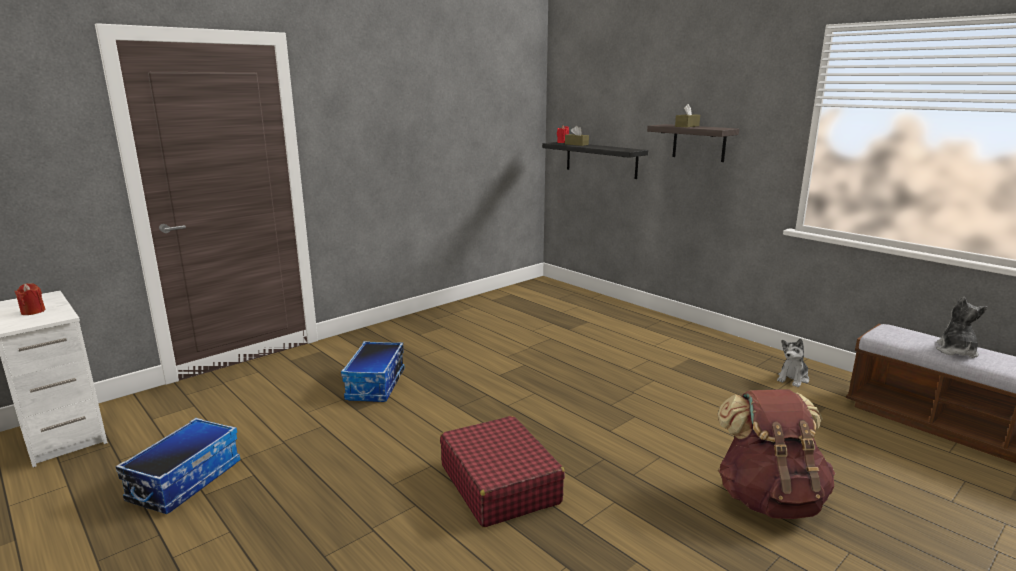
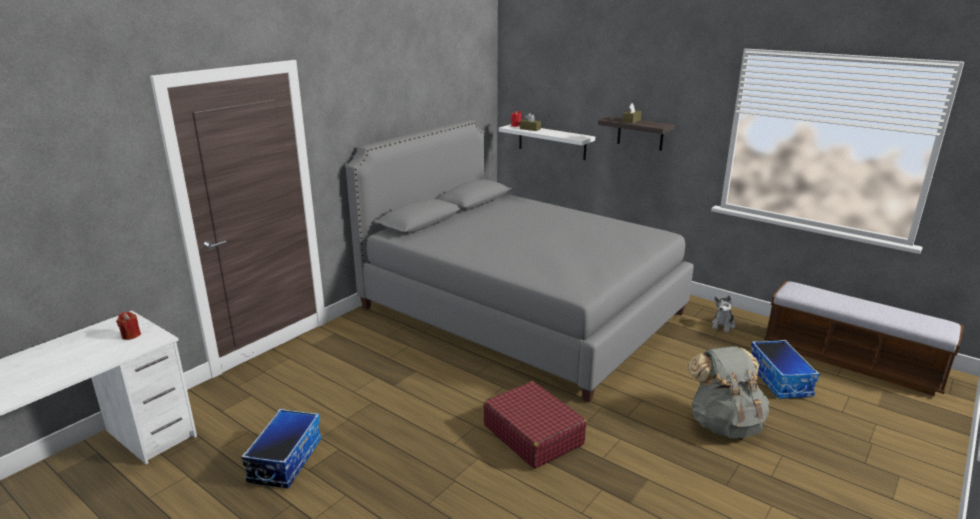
camera: 10 degrees left, 5 degrees up
(376, 385) = (399, 361): storage box -> storage box (780, 380)
(541, 344) = (521, 310): none -> grey bed
(601, 159) = (552, 142): black shelf -> white shelf
(769, 498) = (724, 424): brown backpack -> grey backpack
(956, 351) = (840, 302): plush toy -> none

